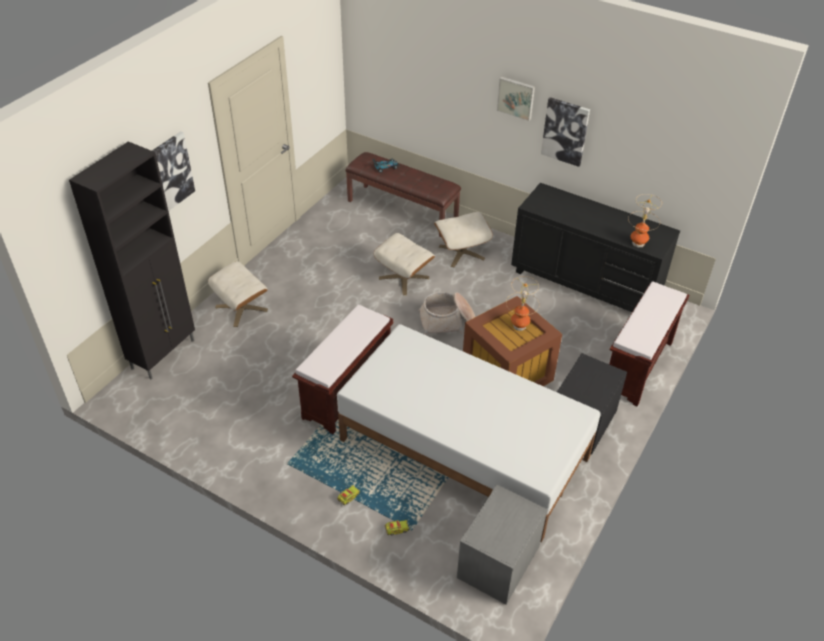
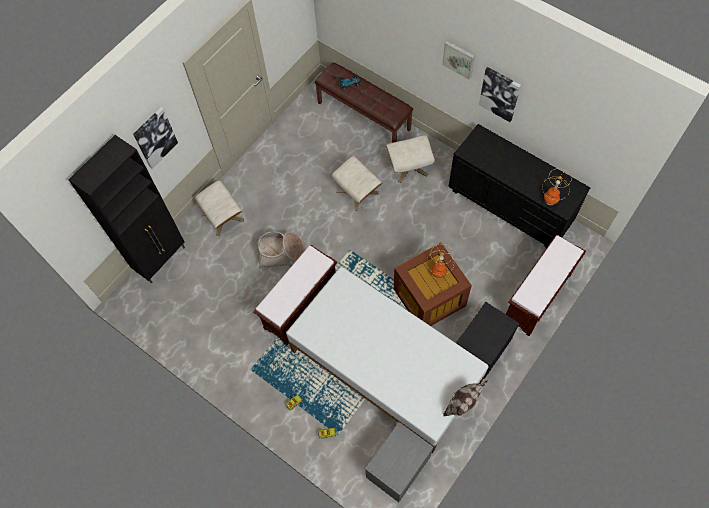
camera: 10 degrees right, 20 degrees up
(447, 322) = (388, 241): basket -> basket (281, 253)
(576, 453) = (462, 403): none -> pillow

